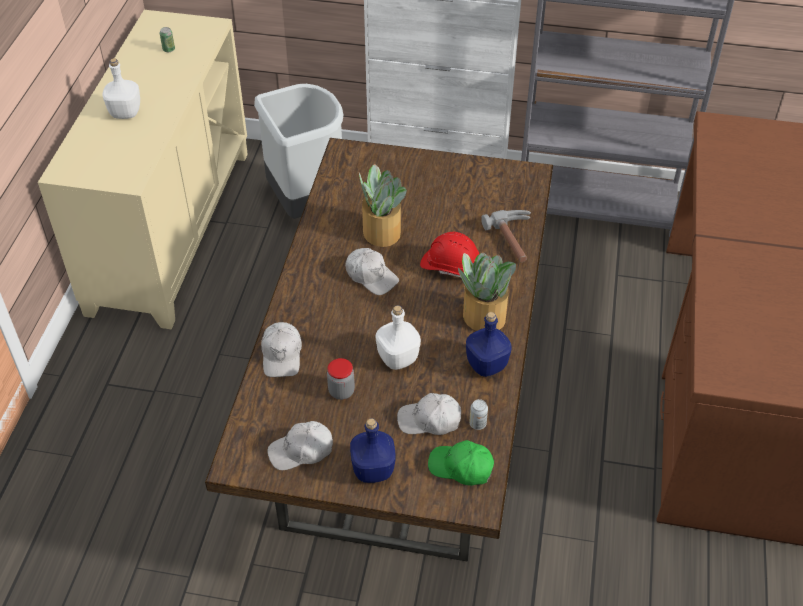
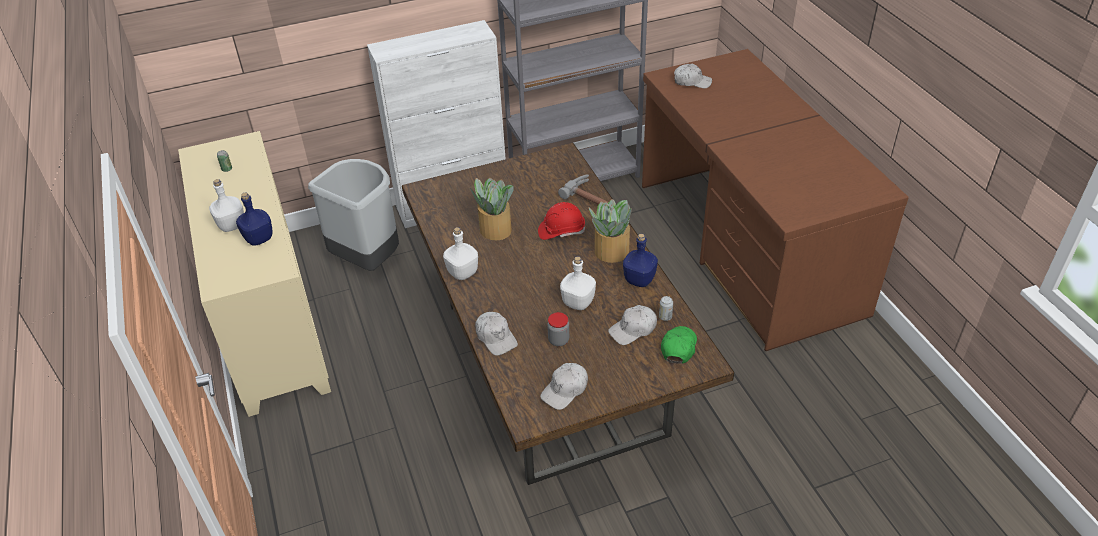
camera: 30 degrees left, 5 degrees down
(308, 265) = (462, 272): none -> white bottle
(371, 276) = (513, 260): white cap -> white cap (692, 82)
(373, 469) = (623, 377): blue bottle -> blue bottle (258, 238)
(461, 467) = (678, 347): green cap -> green cap turned 120 degrees clockwise

